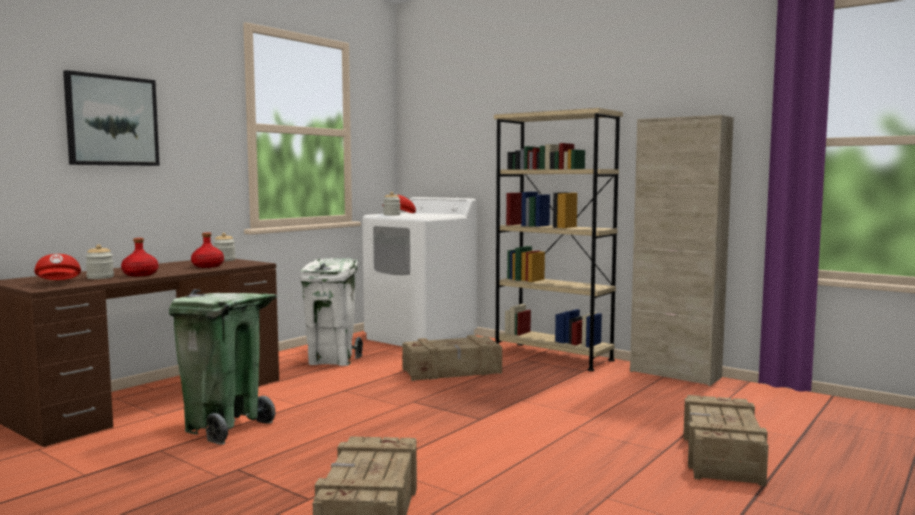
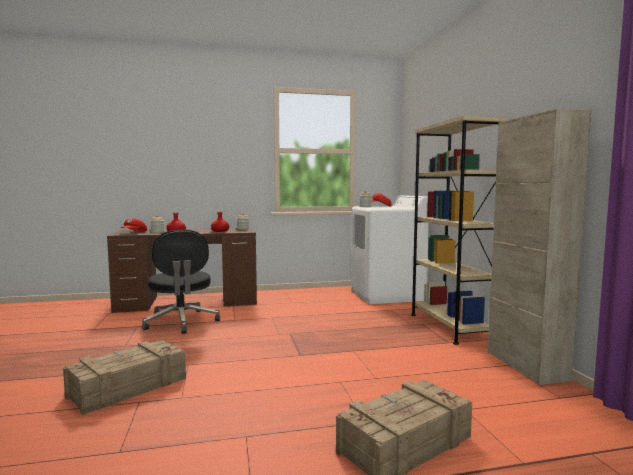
camera: 40 degrees right, 0 degrees up
(112, 121) = (188, 150): picture -> none
(224, 427) = (181, 322): green trash can -> black office chair
(332, 360) = (306, 299): white trash can -> none
(452, 371) = (355, 320): crate -> none

